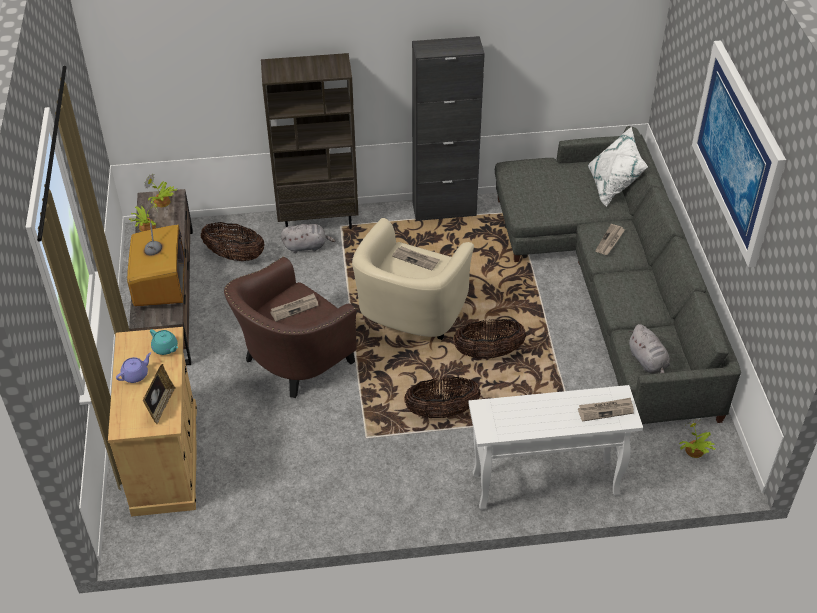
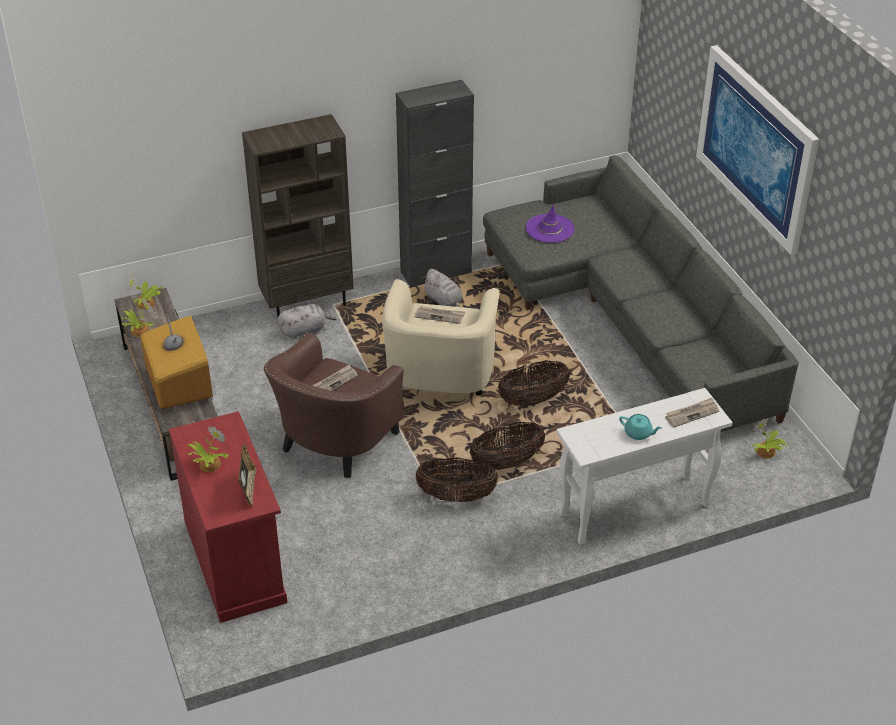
camera: 15 degrees left, 5 degrees down
(136, 375) = (208, 464): purple teapot -> potted plant
(165, 348) = (229, 434): turquoise teapot -> turquoise teapot (638, 433)
(166, 459) = (235, 561): beige cabinet -> red cabinet
(235, 256) = (230, 352): basket -> basket (456, 496)
(550, 188) = (549, 229): none -> purple hat
(610, 241) = (627, 268): newspaper -> none
(613, 186) = (610, 217): white pillow -> none
(648, 362) = (705, 371): grey plush toy -> grey plush toy (444, 301)

